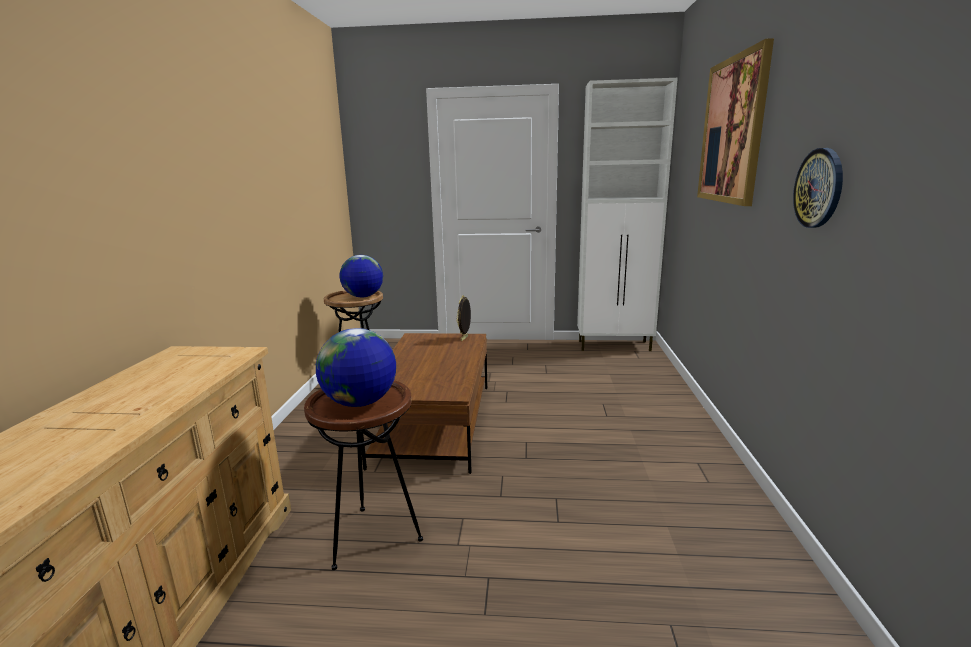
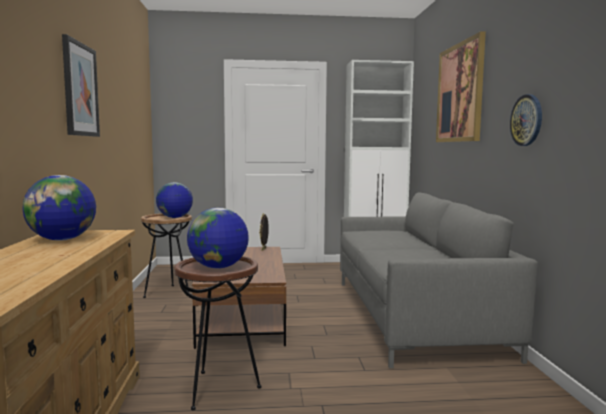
camera: 10 degrees left, 10 degrees down
(167, 370) = (62, 239): none -> globe
(213, 158) = (80, 90): none -> picture
(644, 432) = (413, 315): none -> grey sofa

